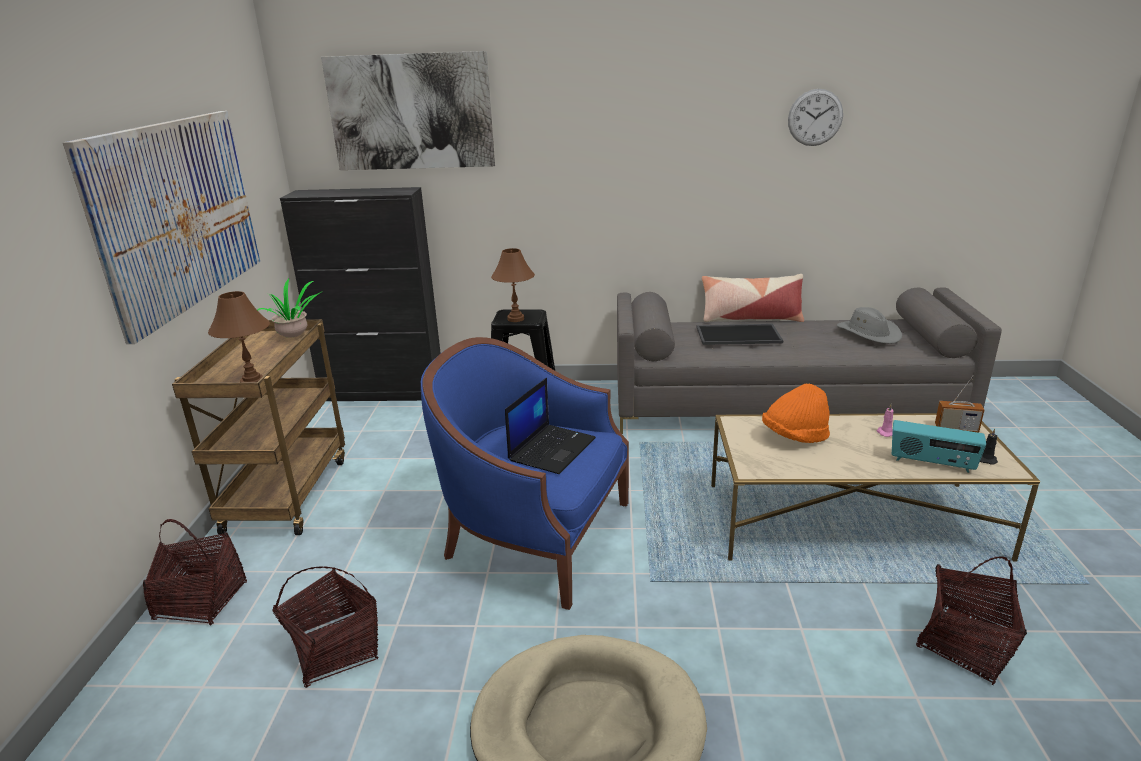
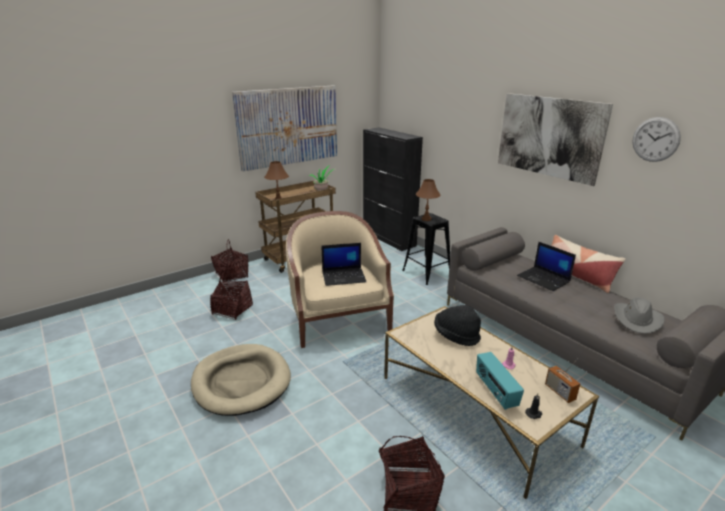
camera: 50 degrees right, 0 degrees up
(411, 112) = (426, 96): picture -> picture (549, 137)
(535, 537) = (338, 319): blue armchair -> beige armchair
(739, 334) = (544, 279): tray -> laptop
(794, 436) = (456, 335): orange hat -> black hat

